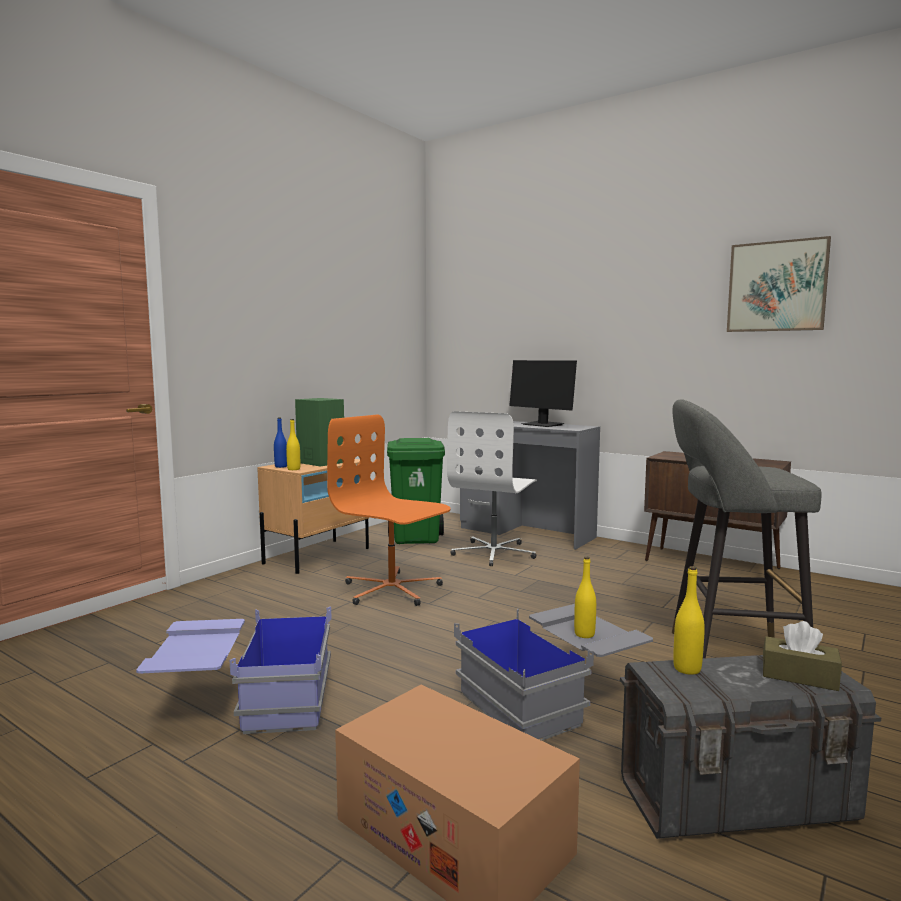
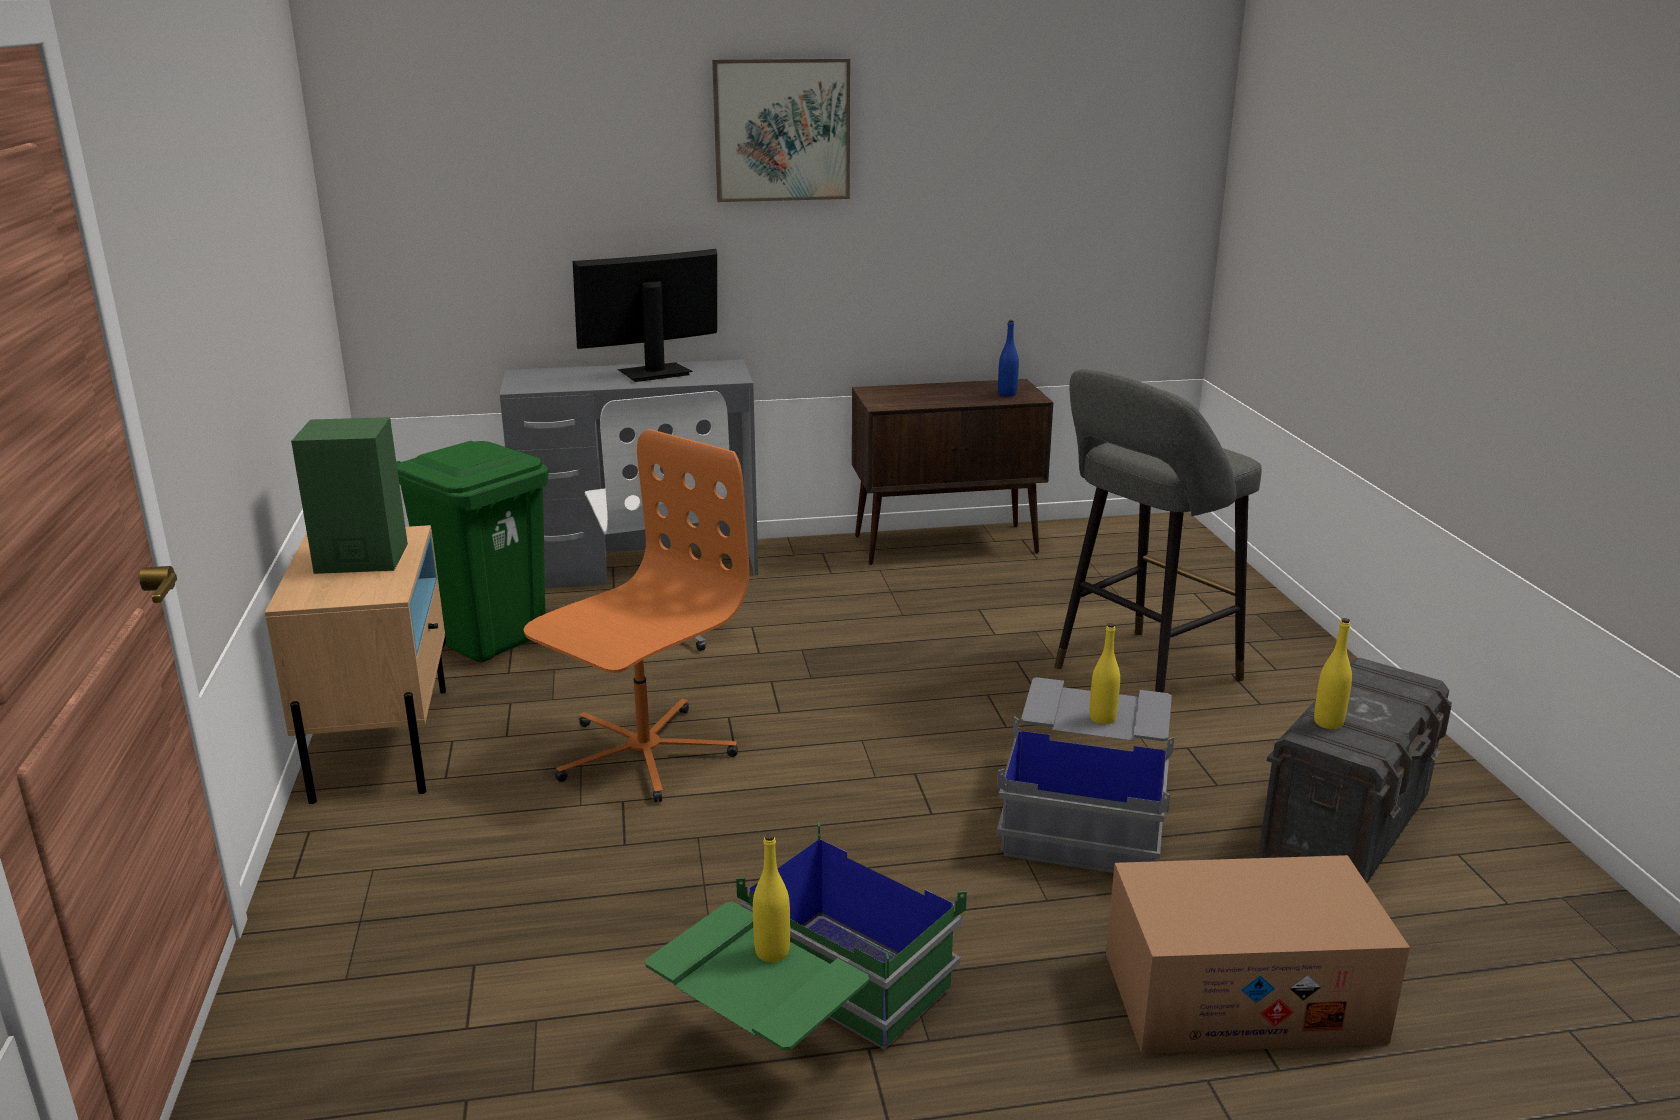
camera: 45 degrees left, 15 degrees up
(245, 704) = (807, 1018): blue storage box -> green storage box
(281, 466) = (316, 595): blue bottle -> blue bottle (1007, 394)
(293, 469) = (366, 595): yellow bottle -> yellow bottle (772, 952)
(391, 590) = (643, 753): orange office chair -> orange office chair turned 135 degrees clockwise
(542, 425) = (654, 373): monitor -> monitor turned 150 degrees clockwise
(777, 286) = (1004, 124): picture -> picture (782, 130)
(799, 676) = (1393, 689): brown tissue box -> none

